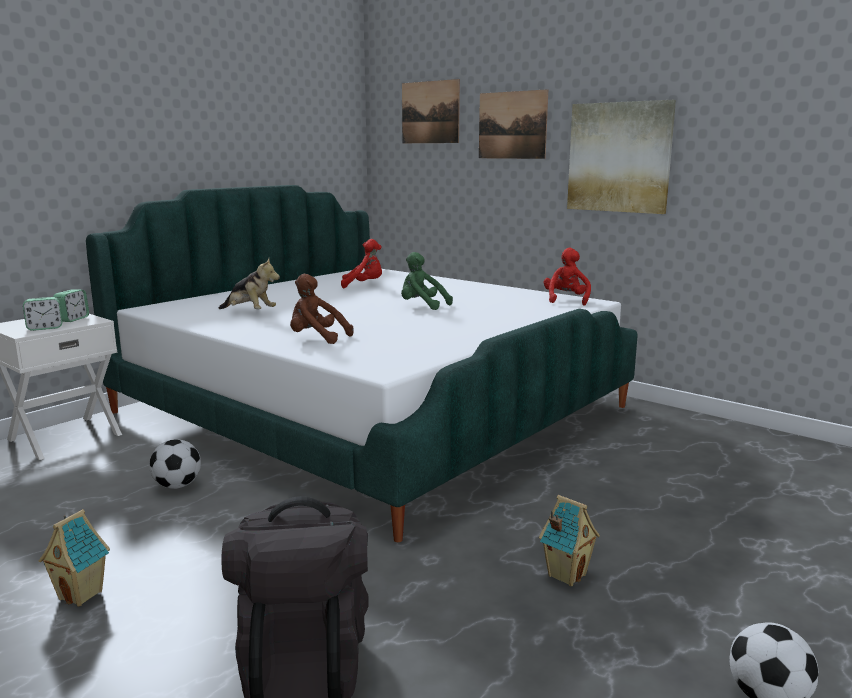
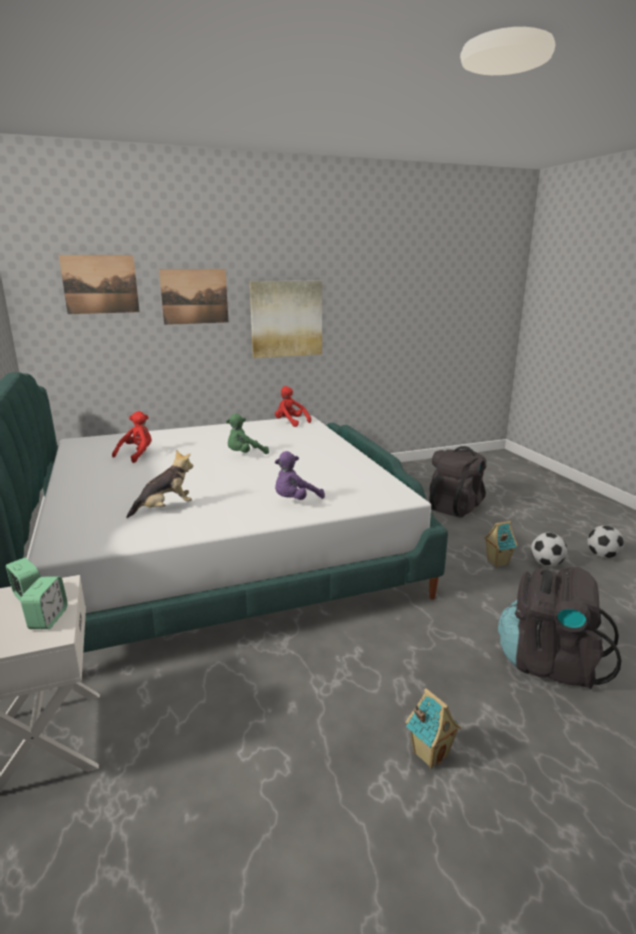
camera: 60 degrees left, 5 degrees up
(177, 486) = (269, 674): football -> football (546, 564)
(316, 338) = (295, 500): brown plush toy -> purple plush toy
(716, 507) = (455, 506): none -> black backpack

